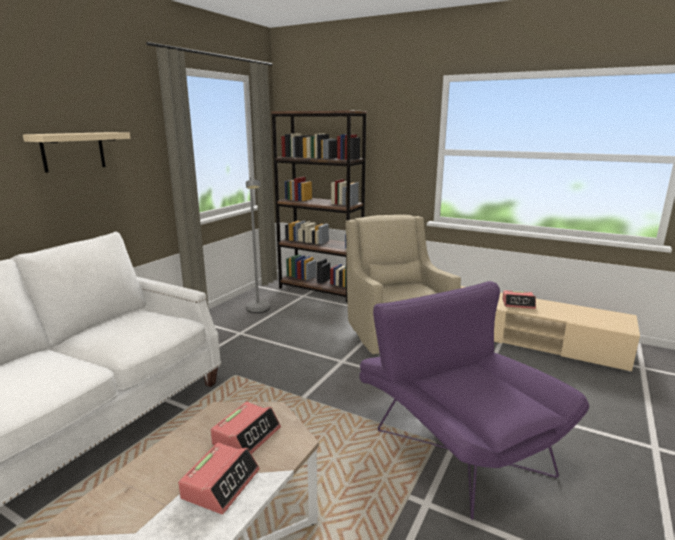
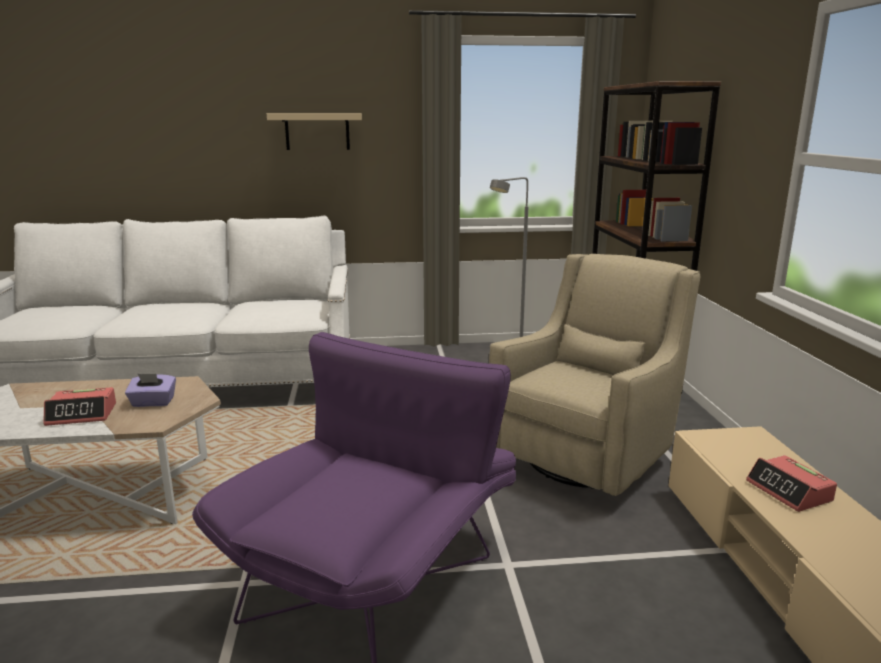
camera: 55 degrees right, 0 degrees up
(247, 436) = (153, 403): alarm clock -> purple tissue box

